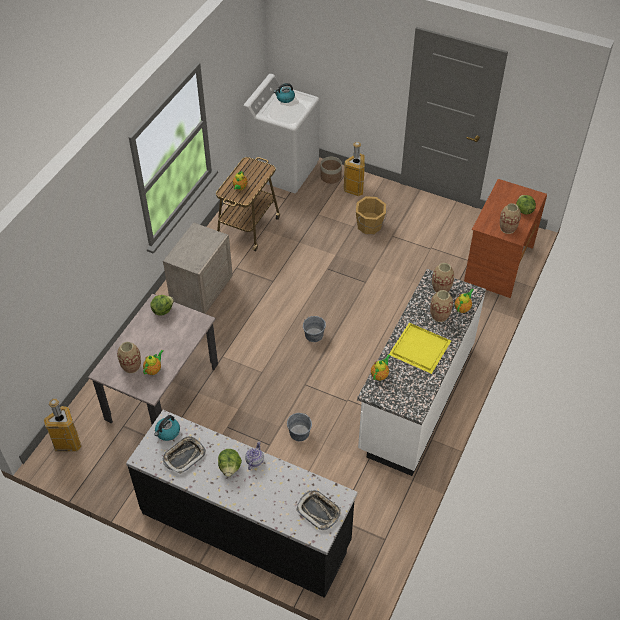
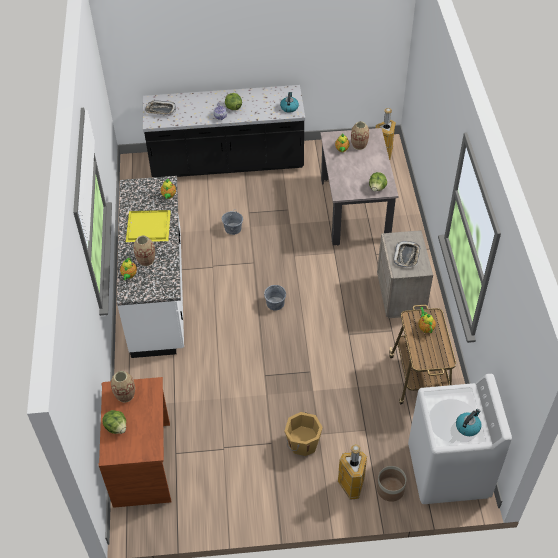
camera: 150 degrees right, 0 degrees up
(184, 456) = (267, 101): tray -> tray (407, 256)
(441, 288) = (157, 284): vase -> none

